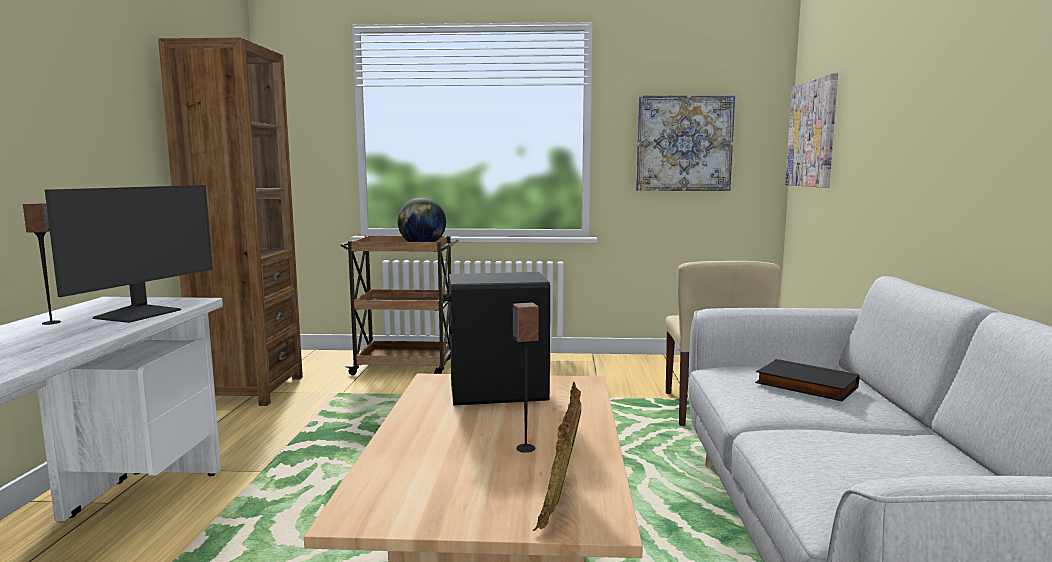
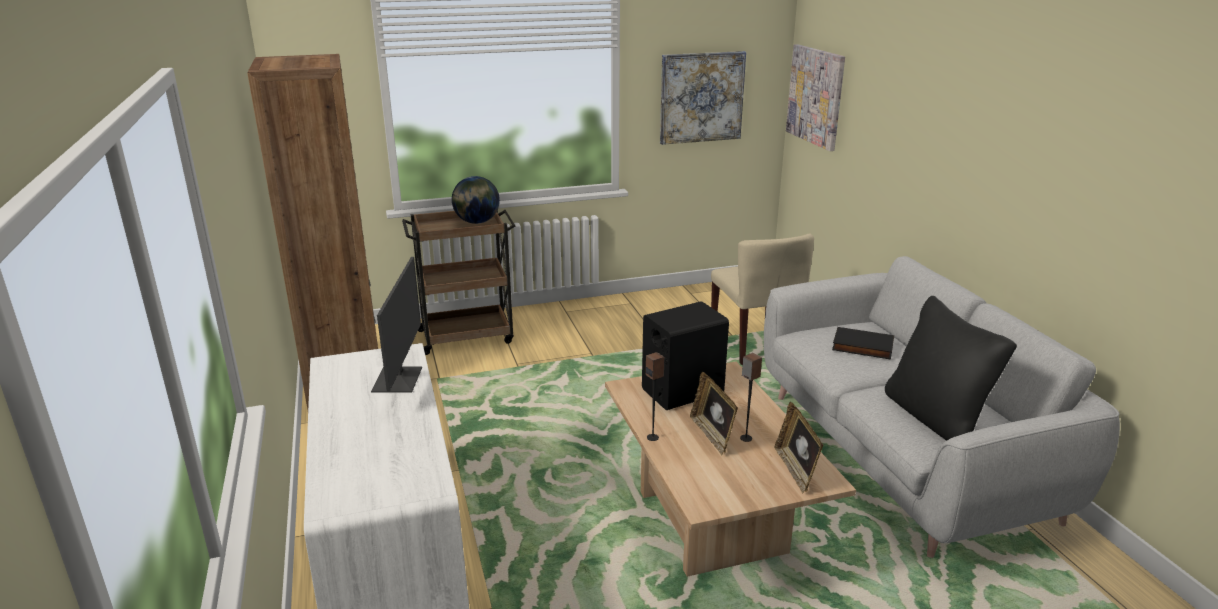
camera: 20 degrees left, 15 degrees up
(51, 323) = (347, 404): speaker -> speaker (653, 437)
(481, 438) = (712, 435): none -> picture frame
(882, 476) = (936, 418): none -> black pillow

